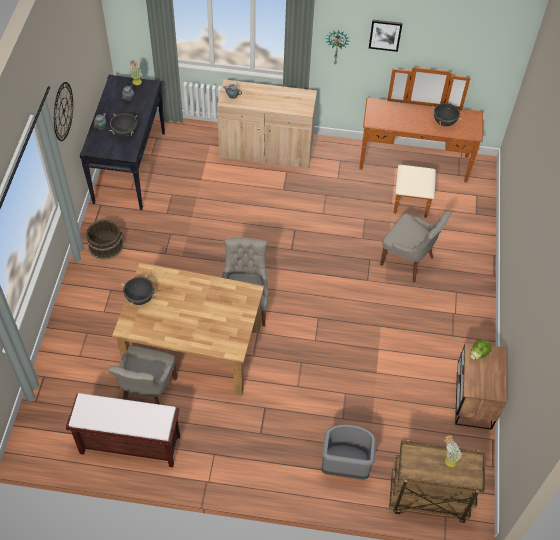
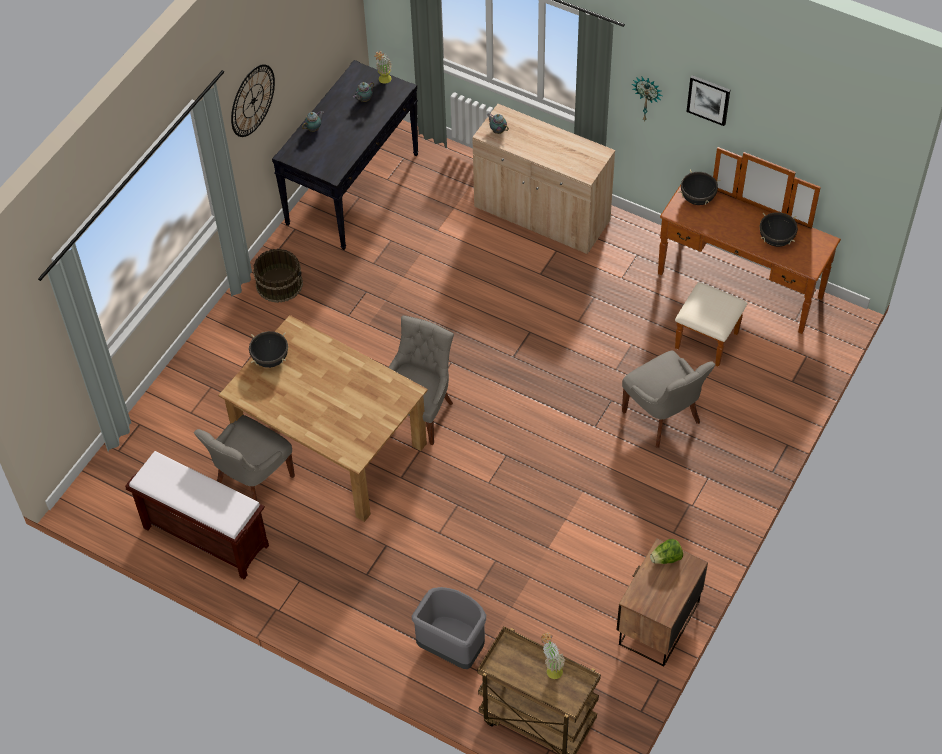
camera: 25 degrees right, 0 degrees up
(125, 133) = (340, 144): black cooking pot -> black cooking pot (697, 198)

